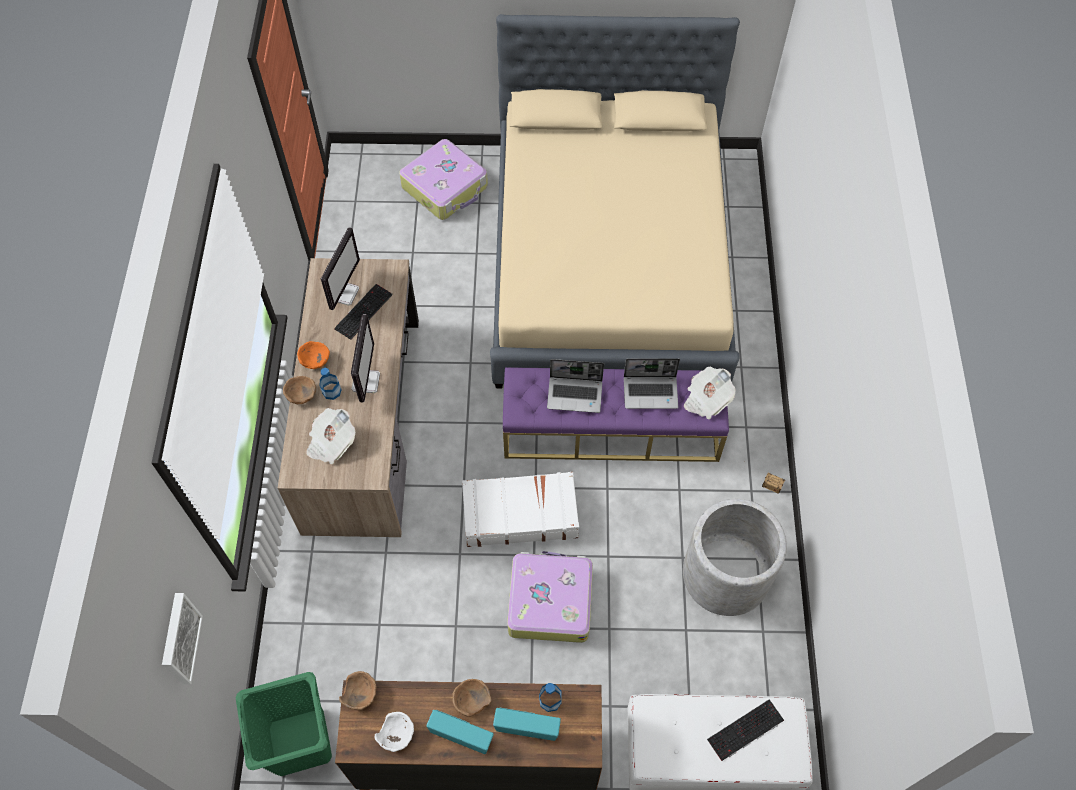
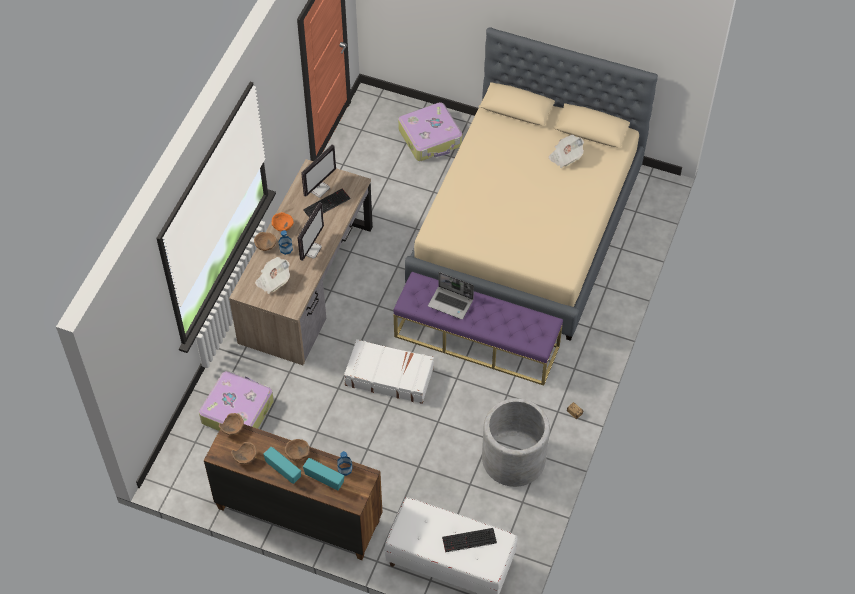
camera: 20 degrees right, 5 degrees down
(178, 639) = (138, 348): picture -> none
(299, 741) = (189, 467): green laundry basket -> none
(397, 736) = (245, 458): white bowl -> brown bowl
(549, 601) = (385, 437): suitcase -> suitcase (237, 410)
(651, 392) = (504, 317): laptop -> none
(706, 399) = (540, 333): newspaper -> newspaper (565, 157)

